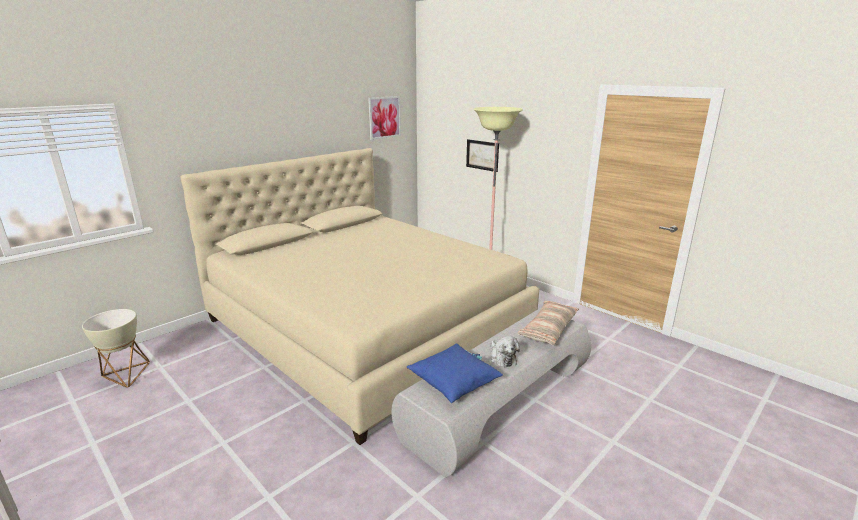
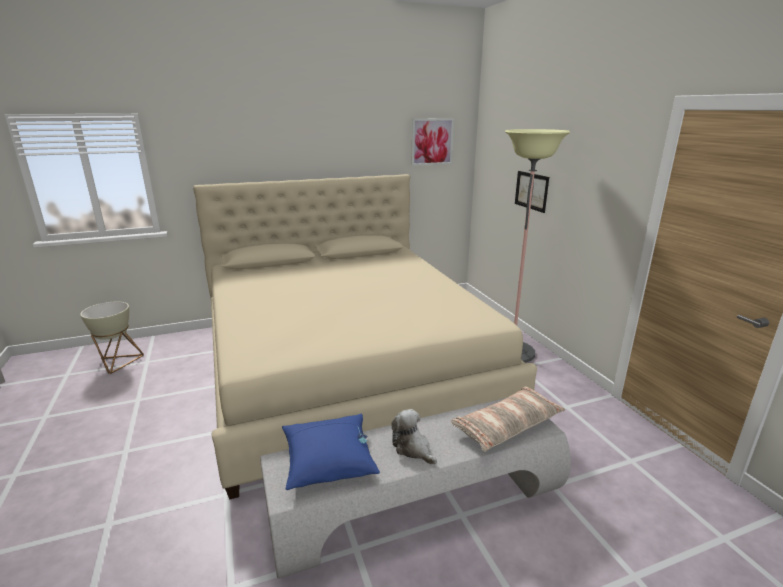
camera: 25 degrees right, 0 degrees up
(502, 358) = (413, 448): plush toy -> plush toy turned 135 degrees clockwise

